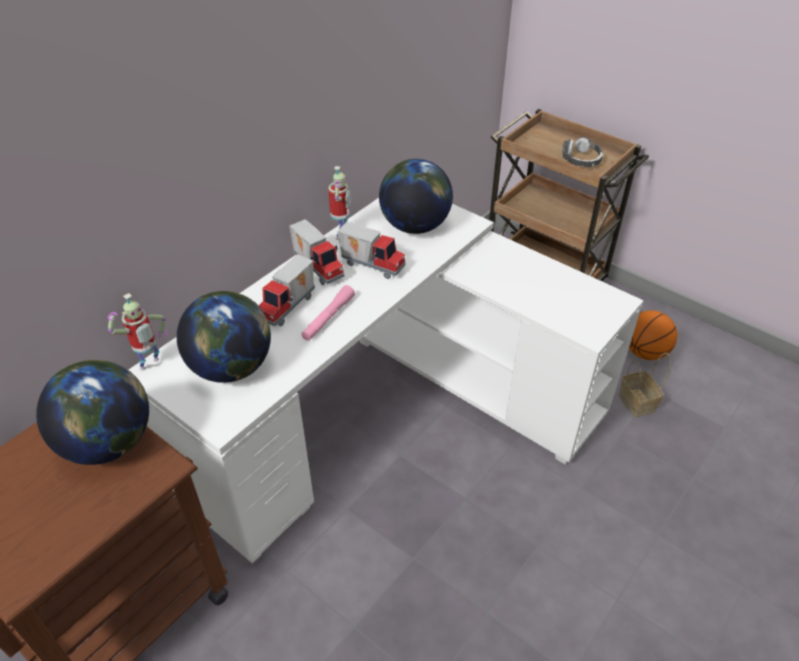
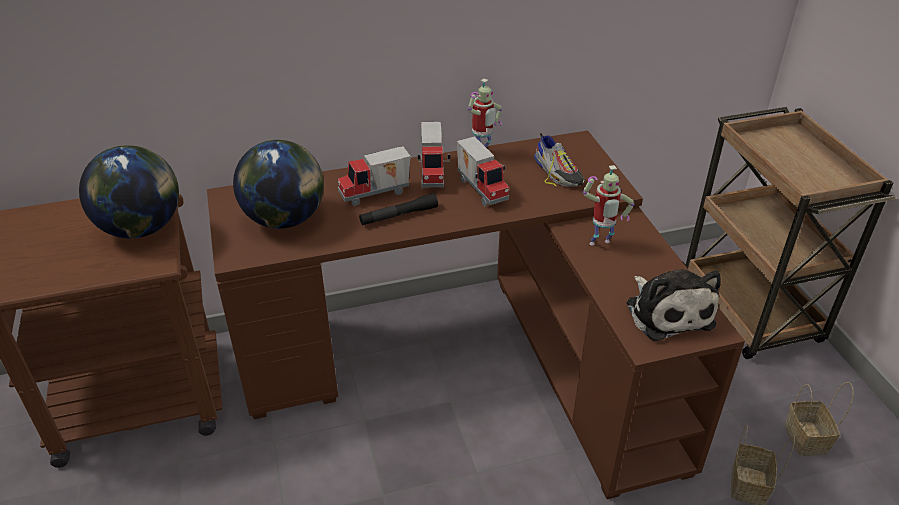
camera: 35 degrees right, 5 degrees down
(151, 366) = (230, 192): toy robot -> toy robot (600, 244)
(328, 318) = (399, 215): pink flashlight -> black flashlight
(388, 411) = (473, 358): white desk -> brown desk
(415, 226) = (558, 172): globe -> shoe
(581, 159) = (806, 174): headphones -> none
(581, 302) = (667, 311): none -> plush toy
(645, 352) = (807, 439): basketball -> basket

